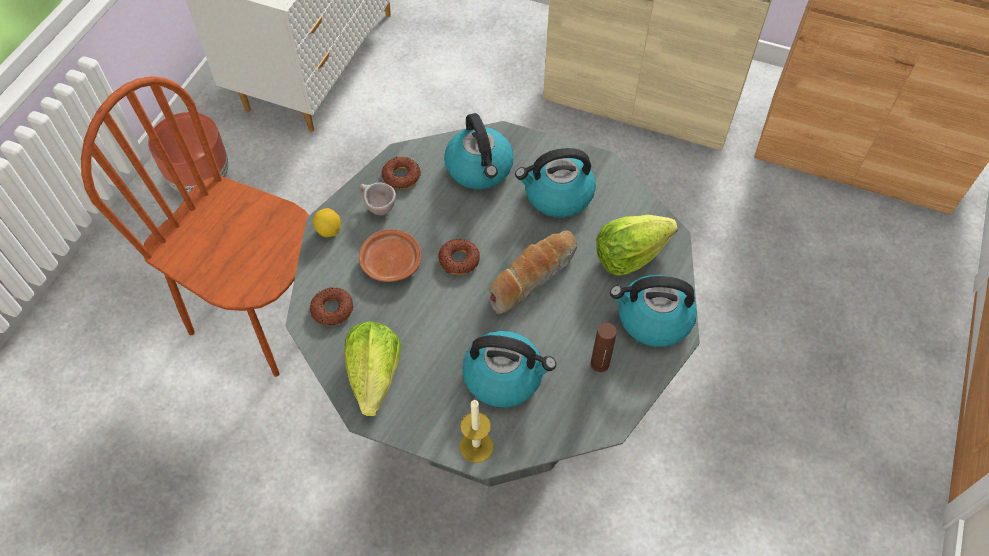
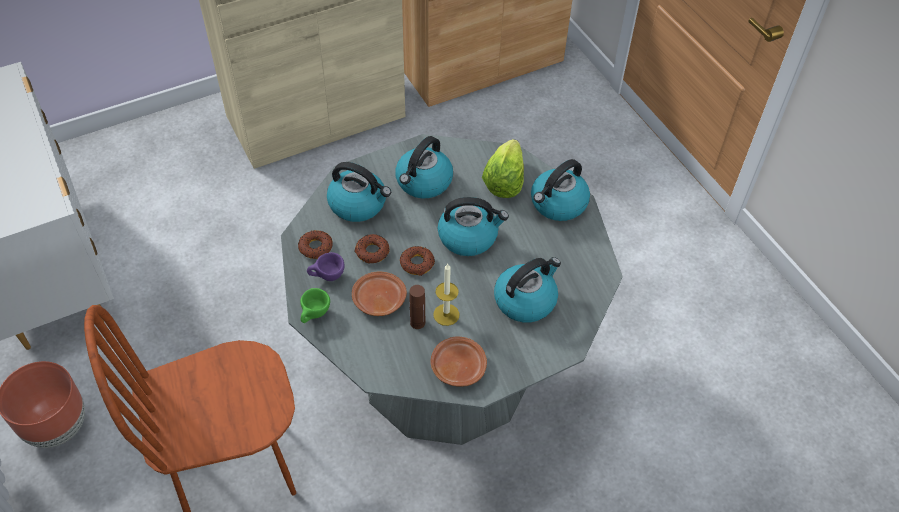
camera: 50 degrees left, 5 degrees down
(329, 230) = (314, 316): lemon -> green cup
(332, 309) = (381, 356): donut -> donut (372, 252)
(374, 376) = (458, 366): lettuce -> brown plate
(377, 208) = (327, 277): beige cup -> purple cup
(476, 446) = (559, 347): candle -> candle (446, 314)
(531, 276) = (469, 237): bread -> kettle
(599, 363) = (562, 249): brown bottle -> brown bottle (417, 322)

